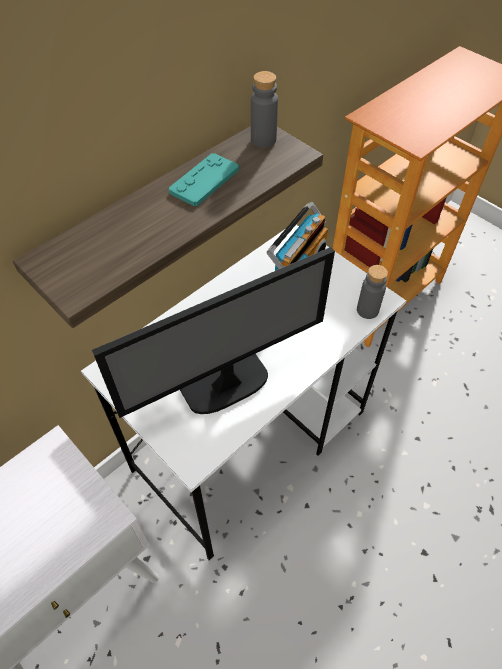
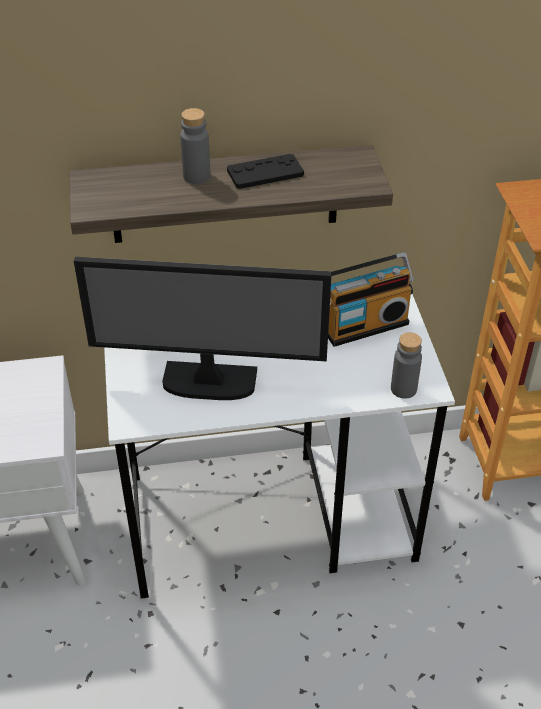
camera: 35 degrees right, 10 degrees down
(204, 181) = (265, 173): turquoise game controller -> black game controller
(263, 140) = (351, 161): grey bottle -> grey bottle (196, 176)

